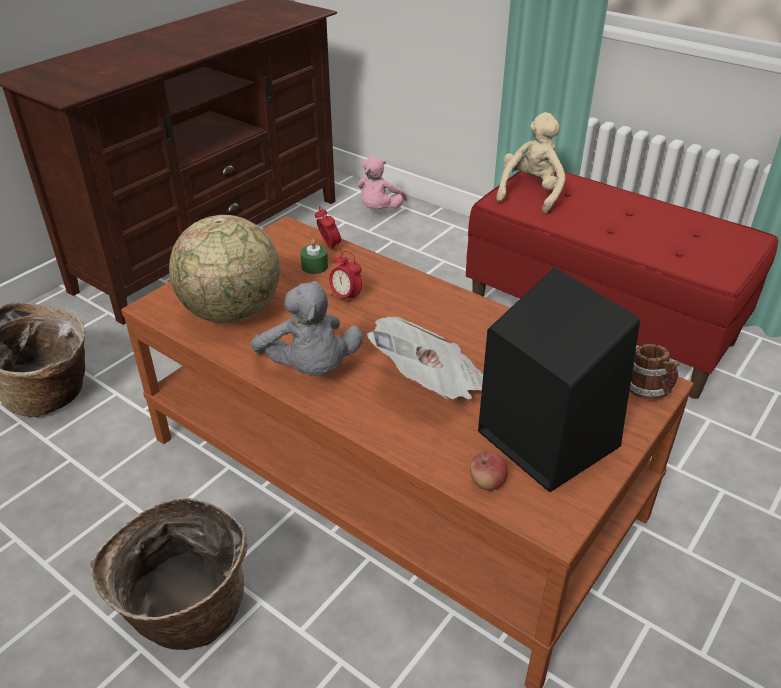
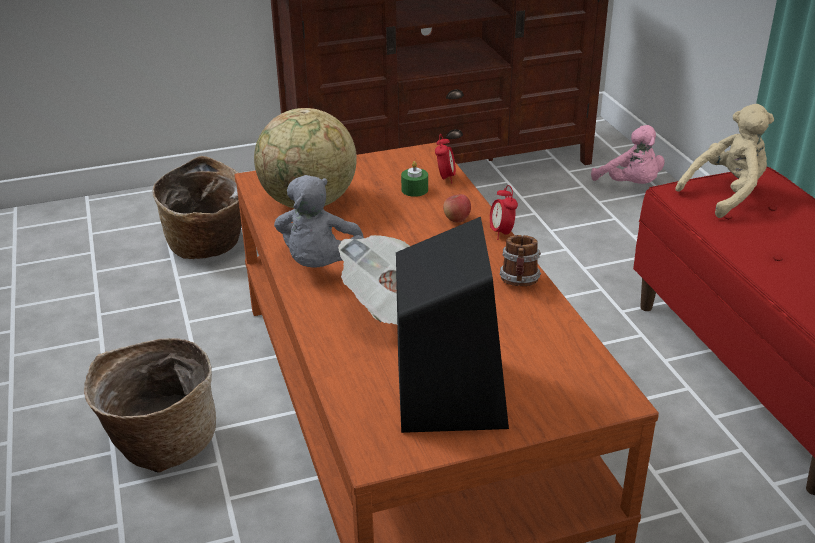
camera: 35 degrees right, 5 degrees down
(346, 297) = (412, 222): alarm clock -> alarm clock (501, 233)
(379, 210) = (630, 185): pink plush toy -> pink plush toy turned 90 degrees counterclockwise
(487, 483) = (359, 402): apple -> apple (457, 219)
(649, 392) = (598, 400): mug -> mug (519, 282)

